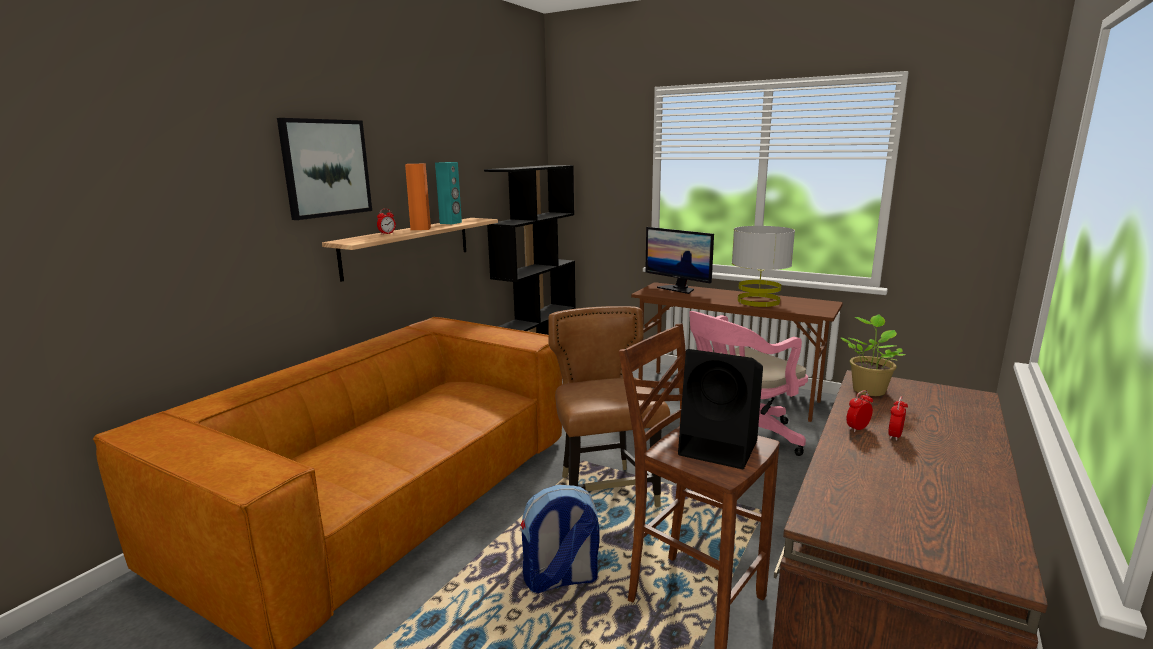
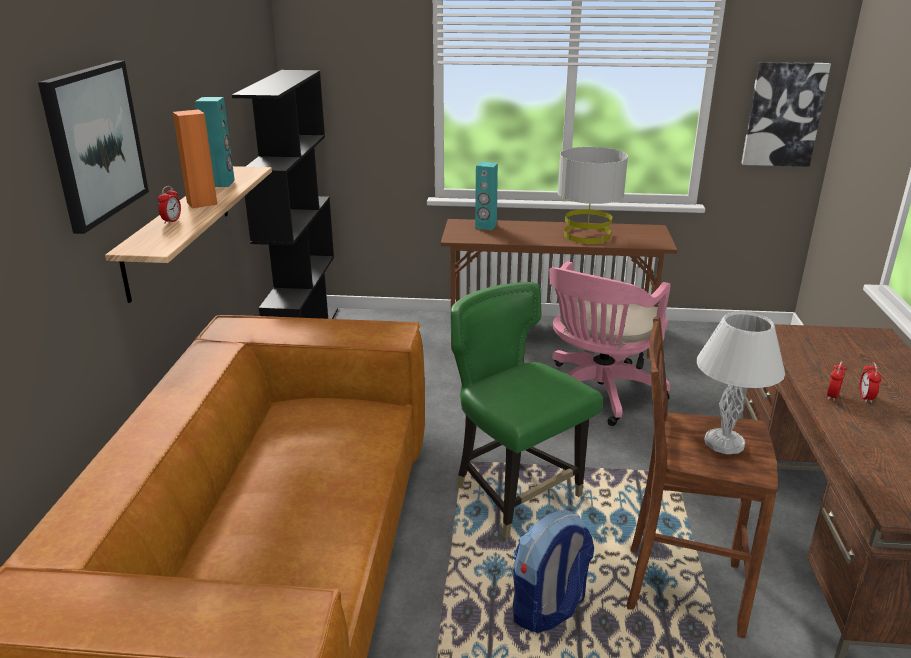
camera: 25 degrees left, 10 degrees up
(605, 492) = (516, 494): brown chair -> green chair
(678, 289) = (485, 227): monitor -> turquoise speaker
(720, 448) = (725, 442): black speaker -> white table lamp
(868, 389) = (799, 346): potted plant -> none
(970, 204) = (783, 114): none -> picture

